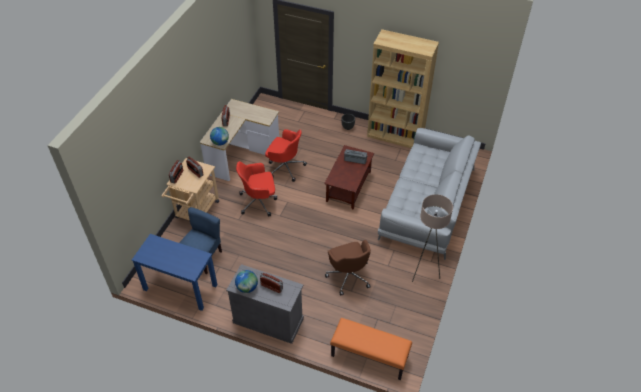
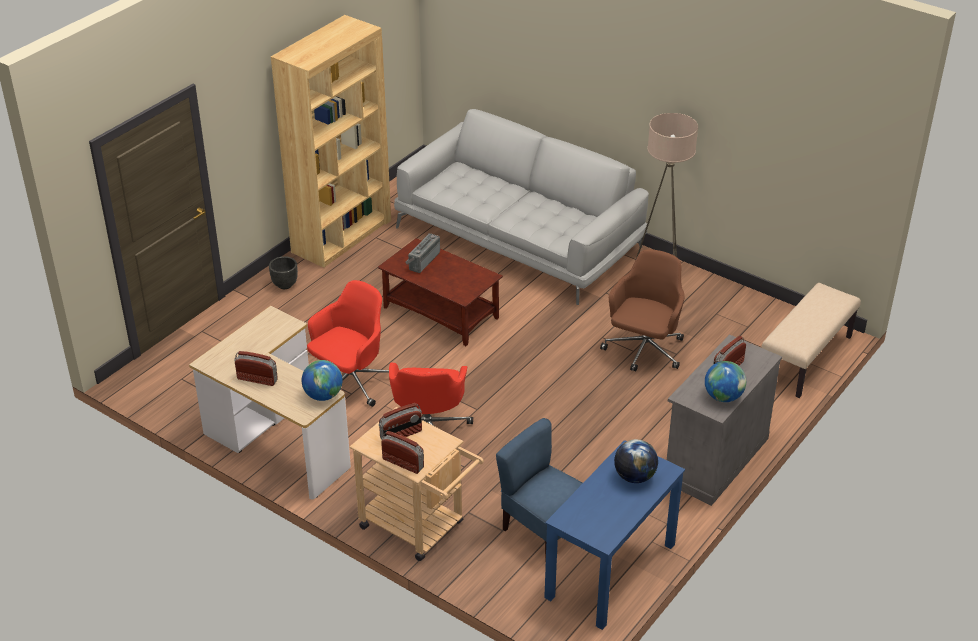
camera: 75 degrees left, 10 degrees down
(185, 261) = (634, 477): none -> globe
(348, 275) = (644, 350): brown office chair -> brown office chair turned 60 degrees counterclockwise
(369, 356) = (806, 359): orange bench -> beige bench

